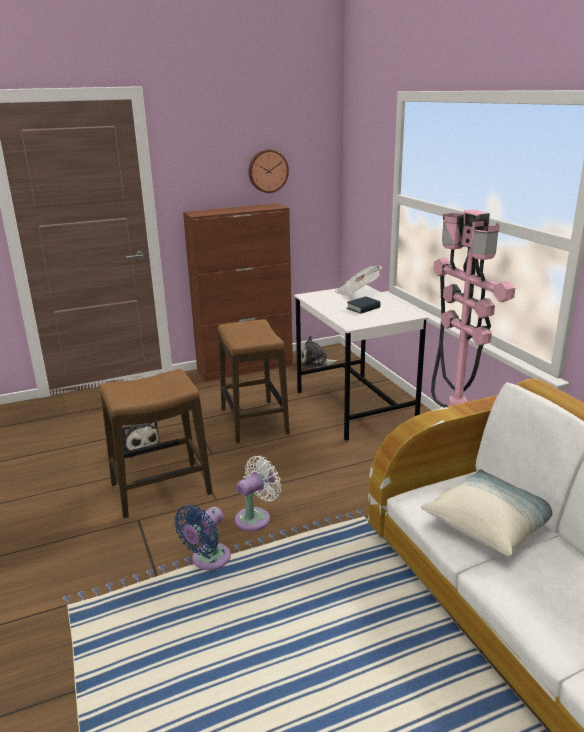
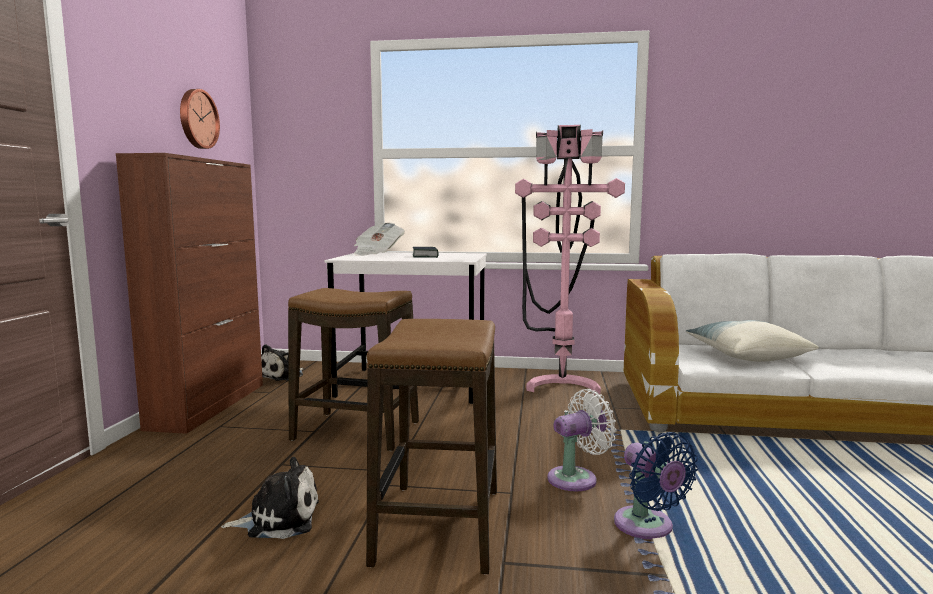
camera: 60 degrees left, 15 degrees down
(256, 518) = (576, 478): white fan -> white fan turned 75 degrees clockwise

